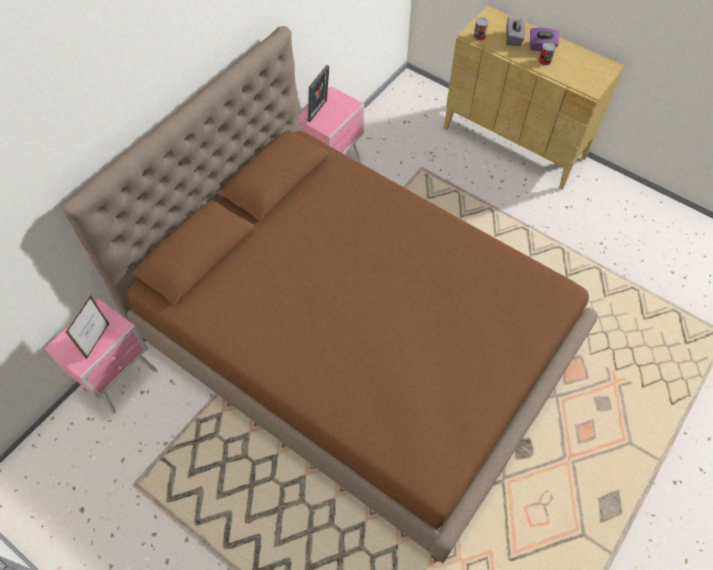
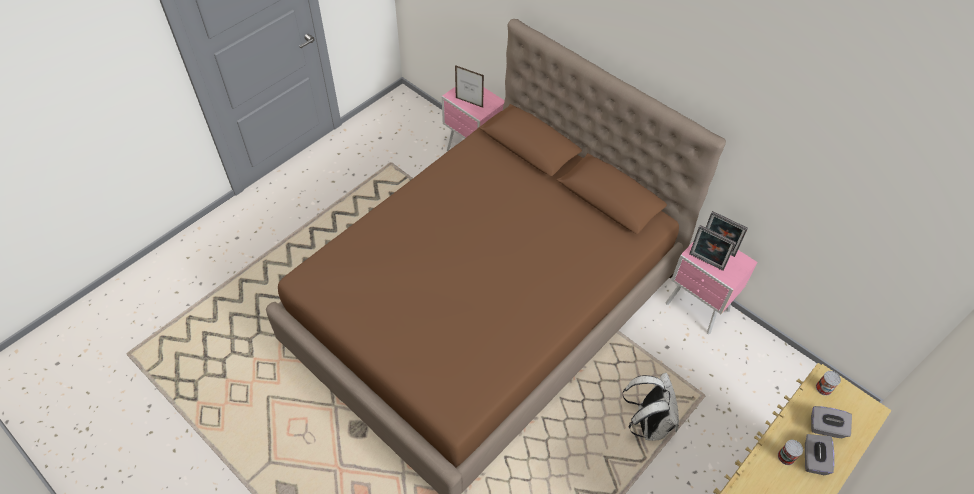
camera: 95 degrees right, 5 degrees down
(336, 120) = (705, 263): none -> picture frame
(456, 206) = (647, 423): none -> white backpack
(541, 47) = (813, 459): purple tissue box -> grey tissue box

